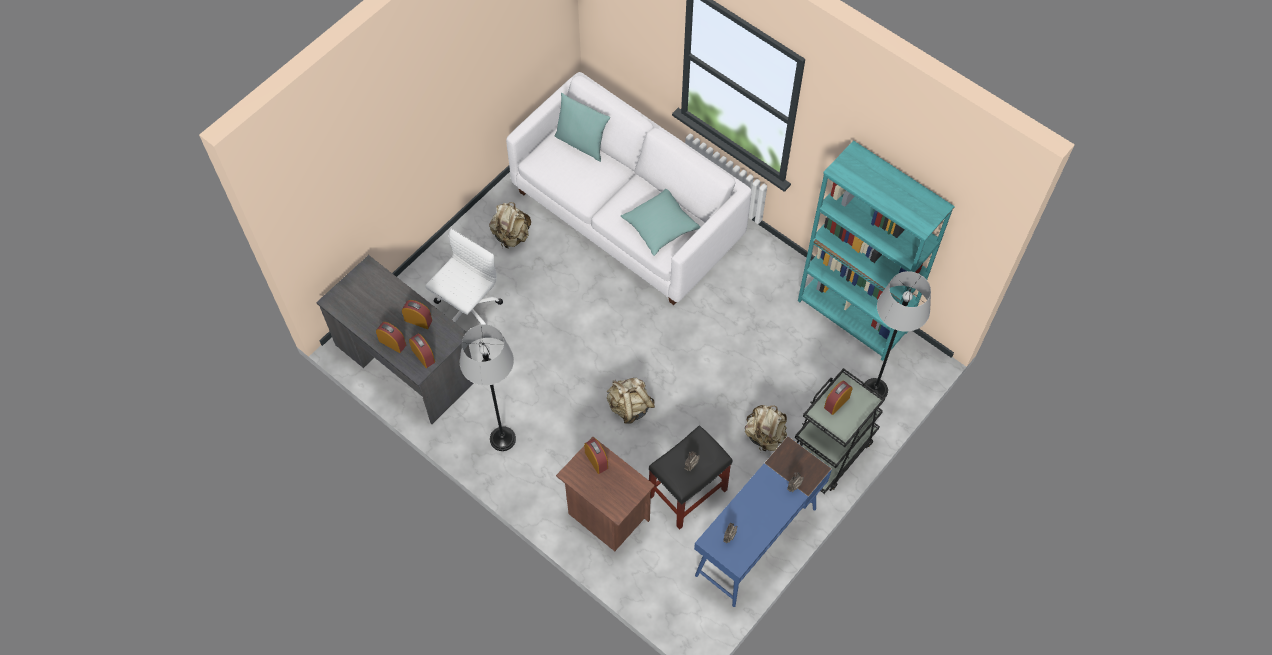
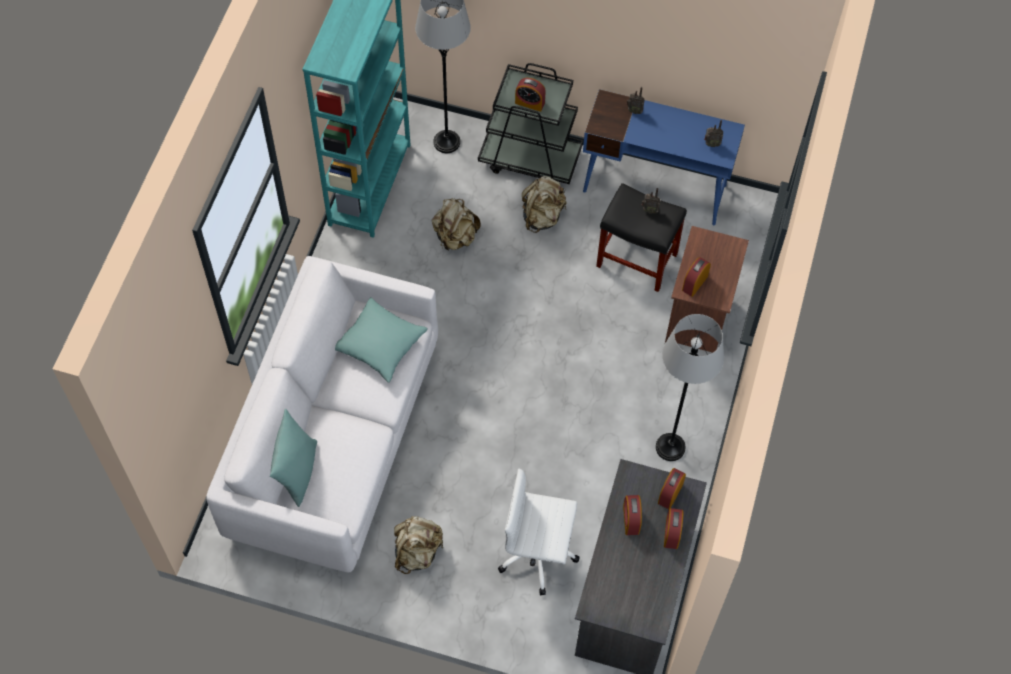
camera: 115 degrees left, 0 degrees up
(629, 406) = (572, 344): beige backpack -> beige backpack (455, 237)

